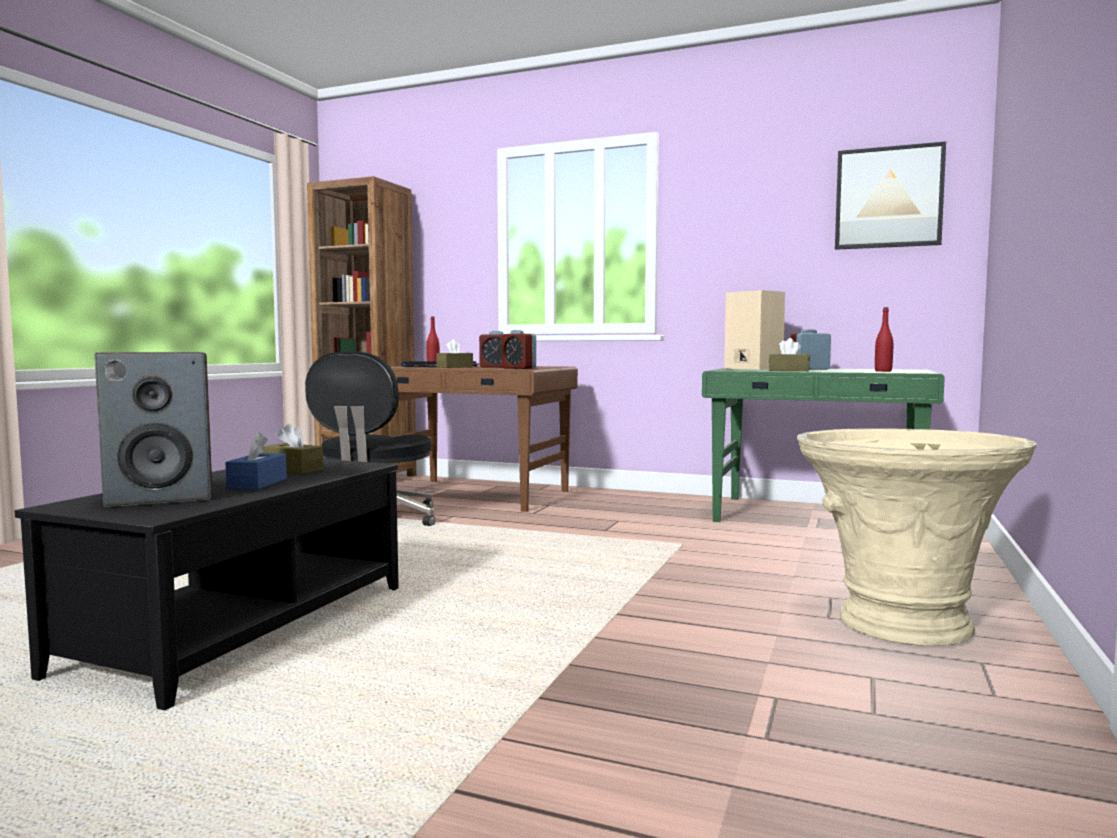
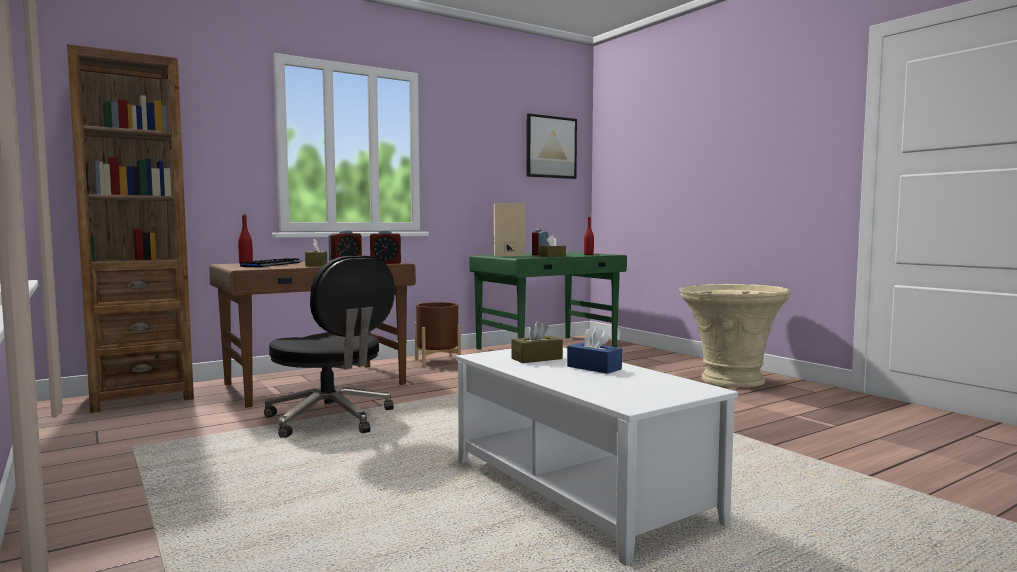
camera: 55 degrees left, 0 degrees up
(162, 497) = (625, 385): speaker -> none
(241, 627) = (576, 491): black coffee table -> white coffee table
(638, 501) = (437, 361): none -> brown planter

